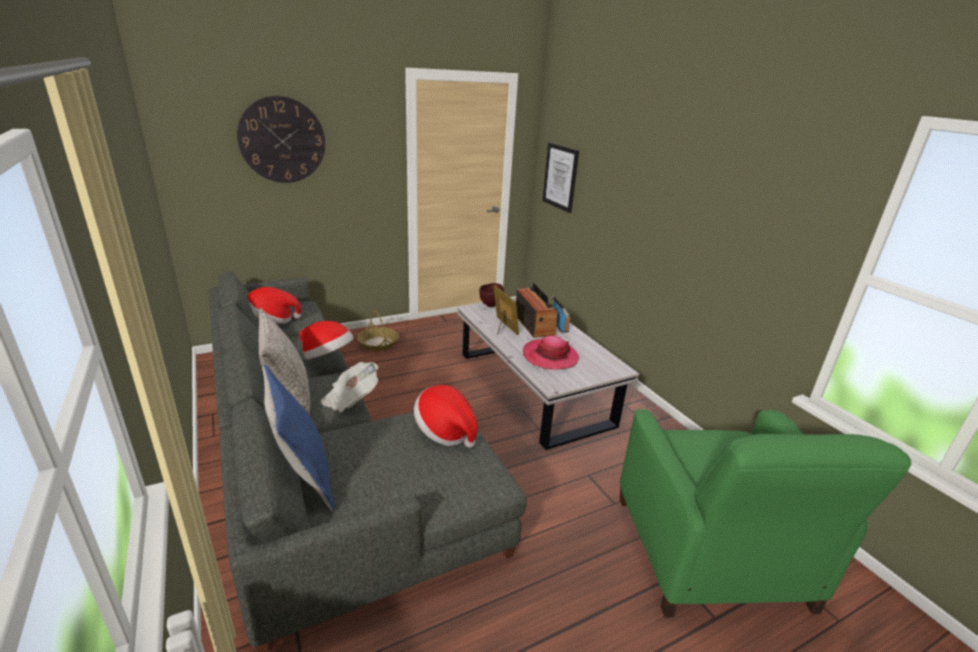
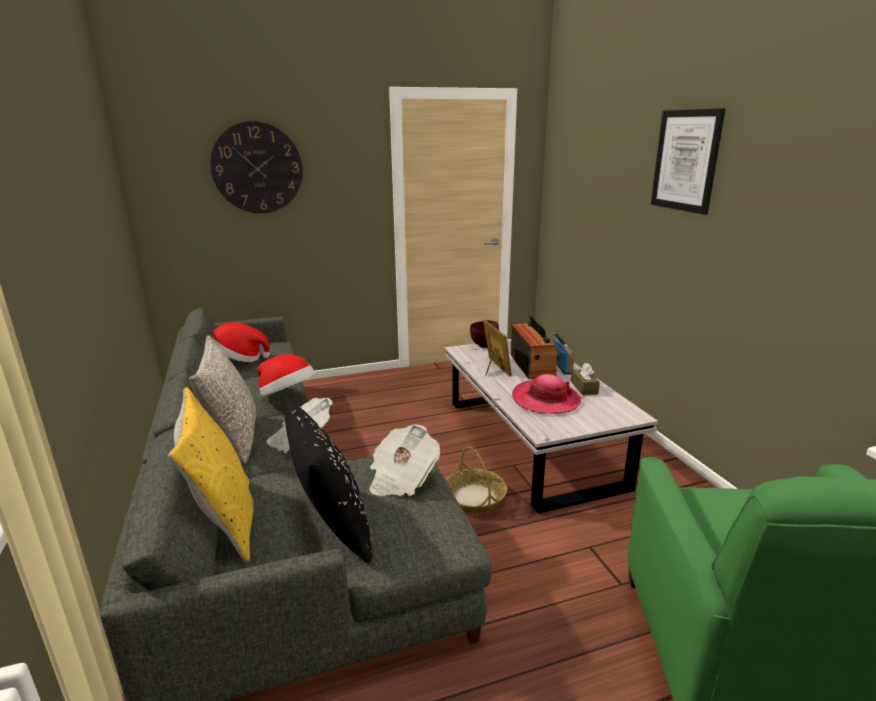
camera: 10 degrees right, 5 degrees down
(303, 477) = (224, 522): blue pillow -> yellow pillow
(378, 343) = (360, 391): basket -> basket (474, 497)
(395, 473) = (330, 523): none -> black pillow
(445, 431) = (402, 478): hat -> newspaper
(560, 177) = (568, 200): picture -> picture (686, 160)
(579, 345) = (584, 388): none -> brown tissue box

